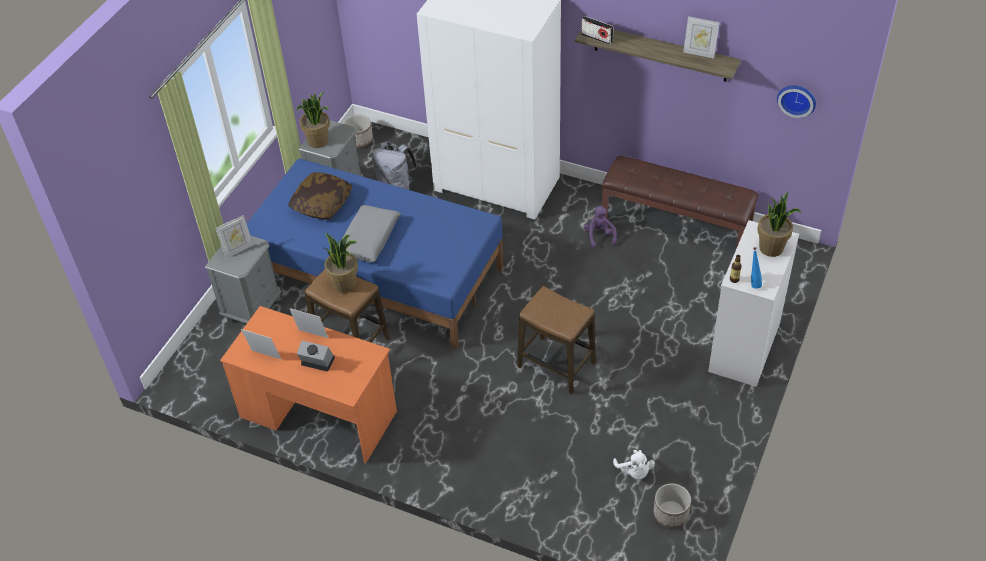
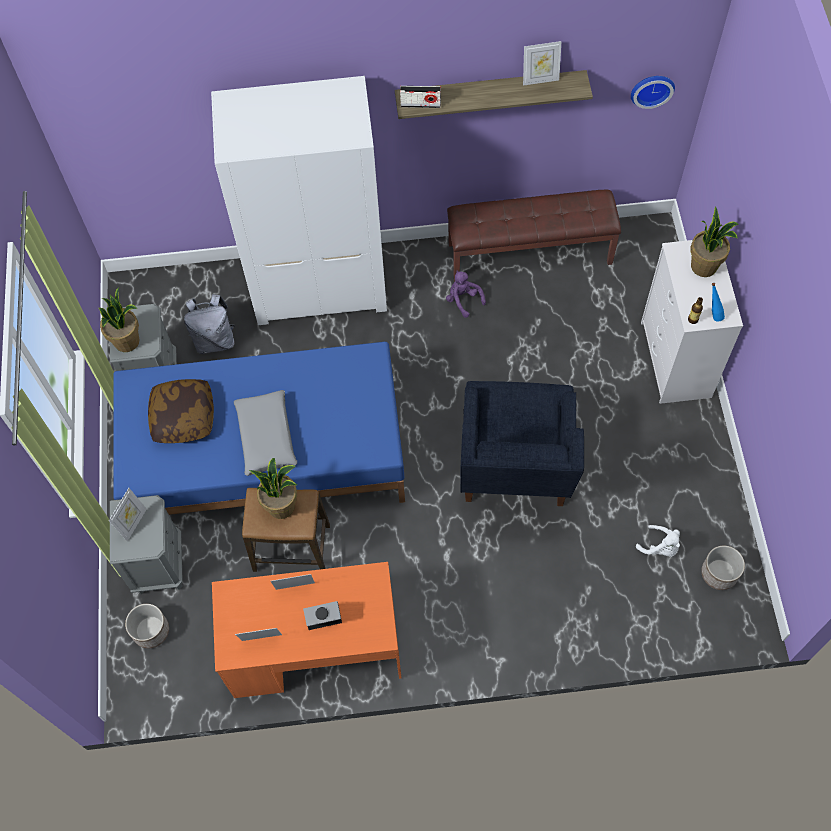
camera: 30 degrees left, 15 degrees up
(360, 139) = (133, 298): planter -> planter (151, 630)
(556, 365) = (515, 469): stool -> blue armchair

